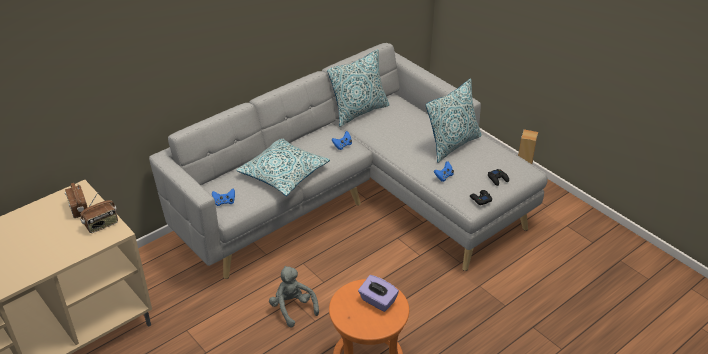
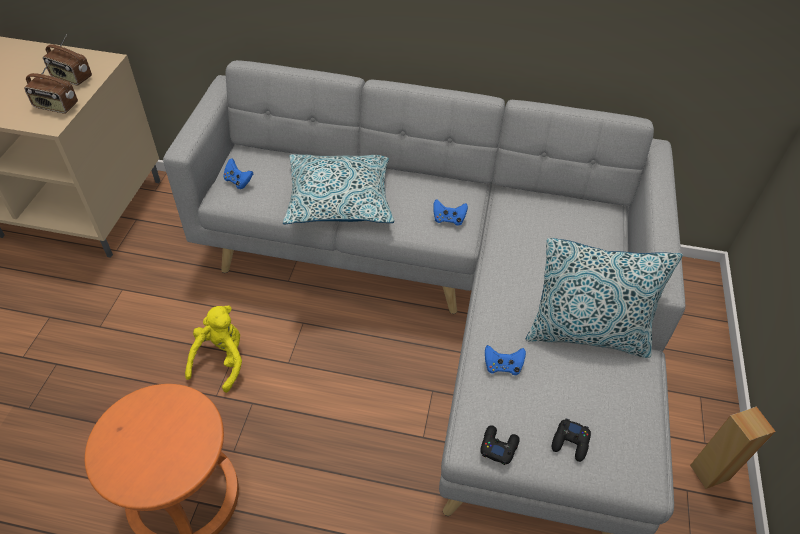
camera: 50 degrees right, 10 degrees up
(78, 209) = (71, 78): radio -> radio turned 90 degrees counterclockwise
(292, 308) = (221, 360): grey plush toy -> yellow plush toy
(359, 111) = (536, 195): pillow -> none
(377, 301) = (173, 444): purple tissue box -> none

